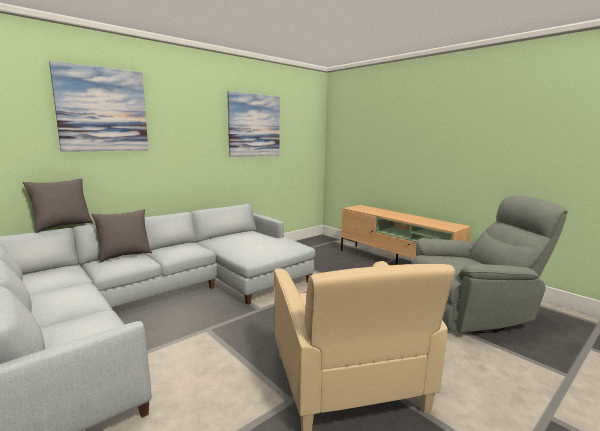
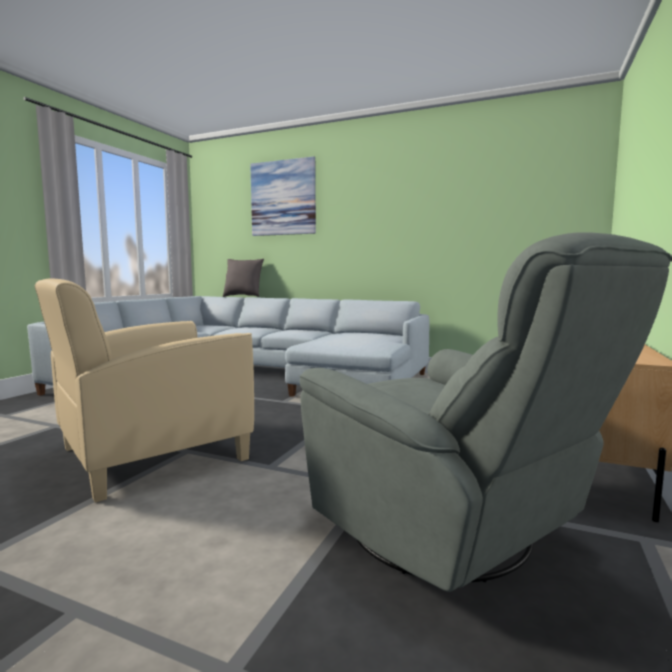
camera: 65 degrees right, 5 degrees down
(124, 256) = (263, 327): grey pillow -> none
(254, 125) = (448, 196): picture -> none

